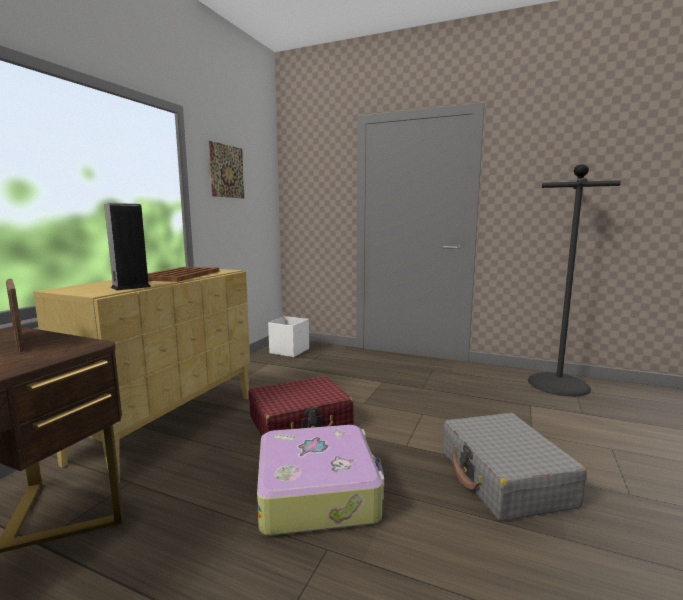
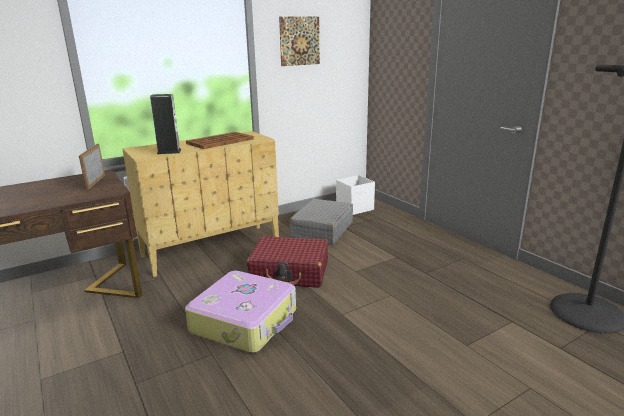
camera: 35 degrees right, 10 degrees up
(505, 478) = (382, 366): grey suitcase -> grey suitcase (322, 230)

